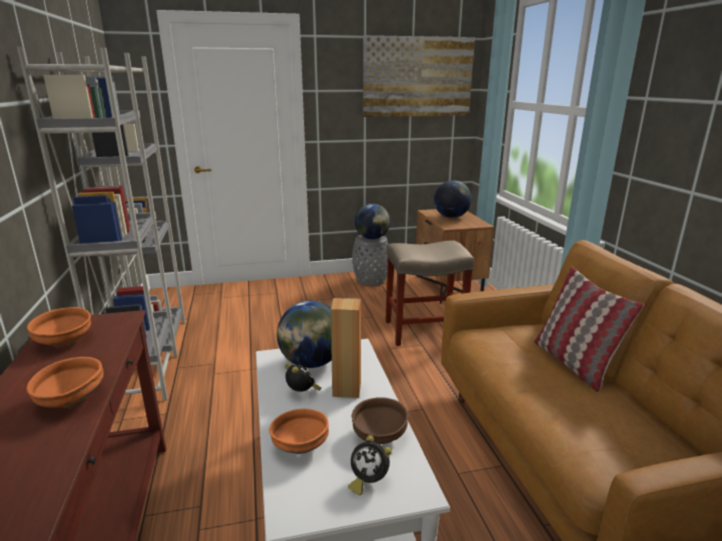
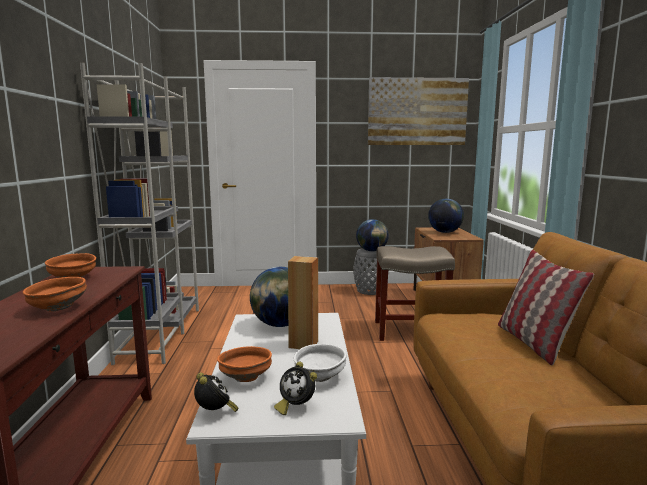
camera: 10 degrees right, 10 degrees down
(302, 393) = (263, 343): alarm clock -> alarm clock (215, 413)
(378, 436) = (319, 377): brown bowl -> white bowl

